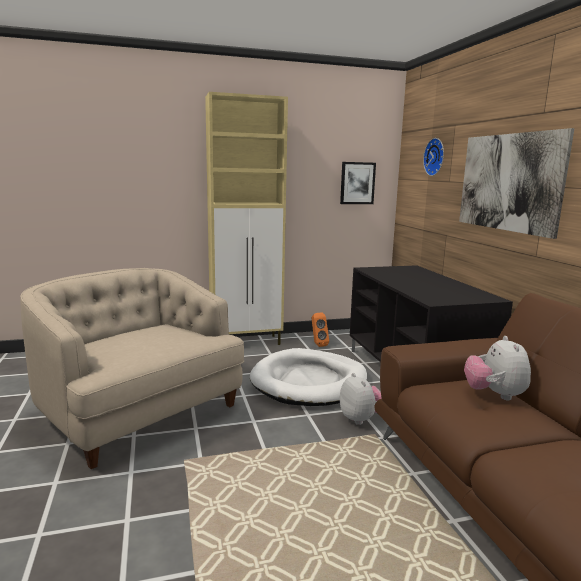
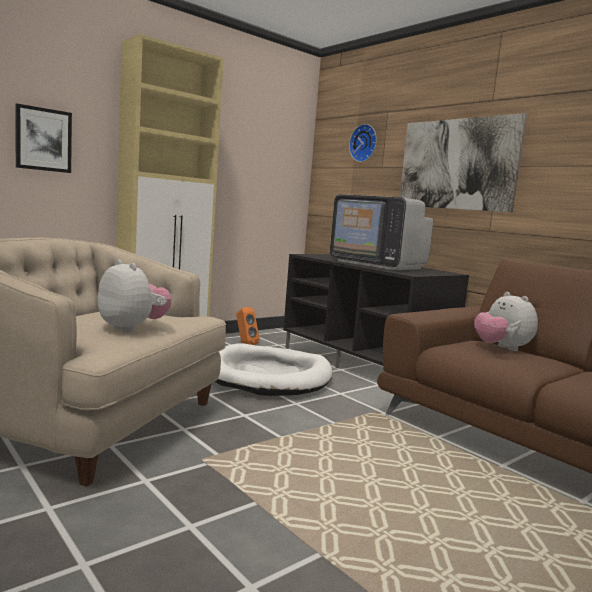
camera: 25 degrees left, 5 degrees down
(357, 183) = (275, 167): picture -> picture (43, 139)
(361, 419) = (351, 401): plush toy -> plush toy (132, 328)
(422, 284) = (377, 264): none -> television

